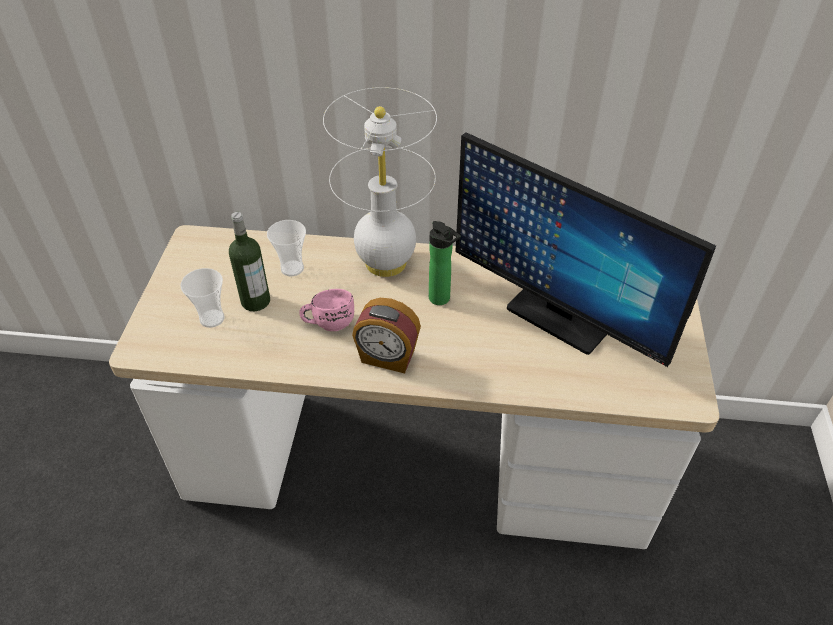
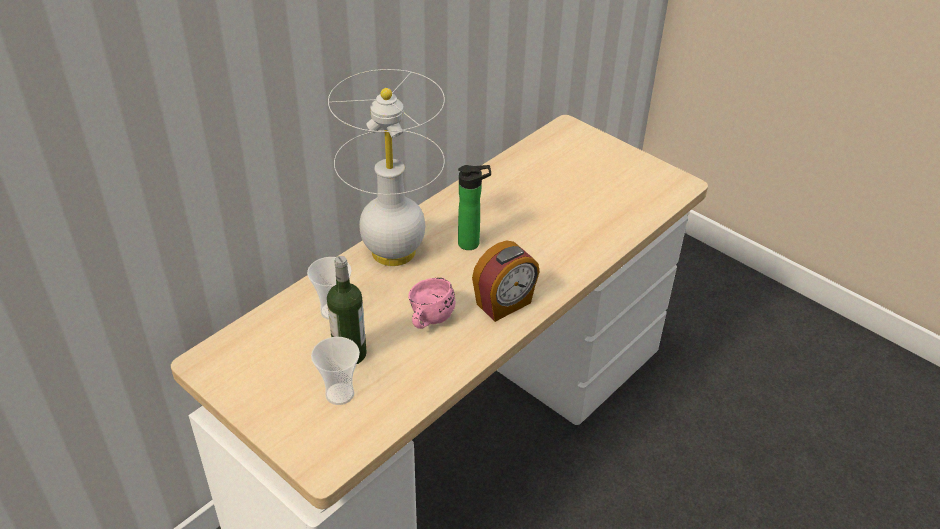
camera: 55 degrees left, 5 degrees down
(558, 316) = (552, 196): monitor -> none

